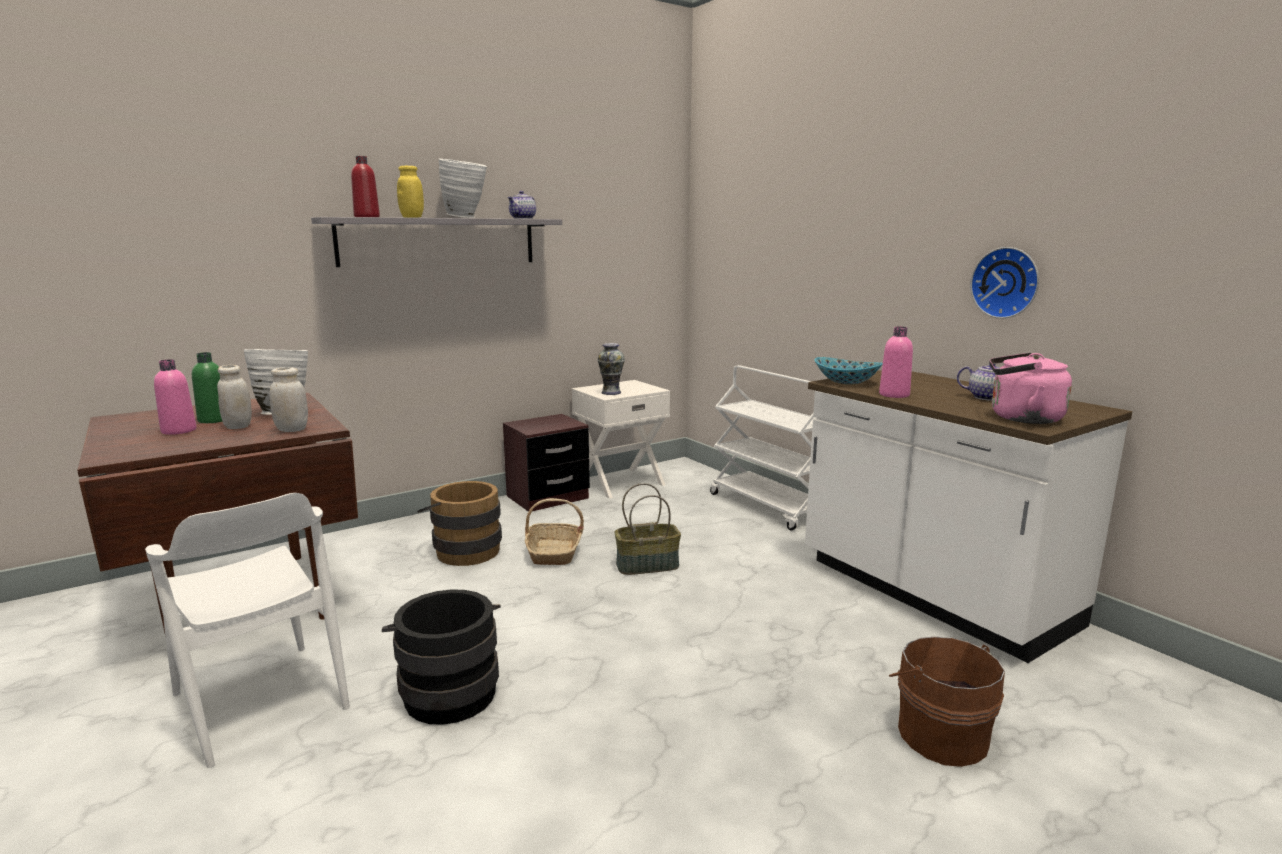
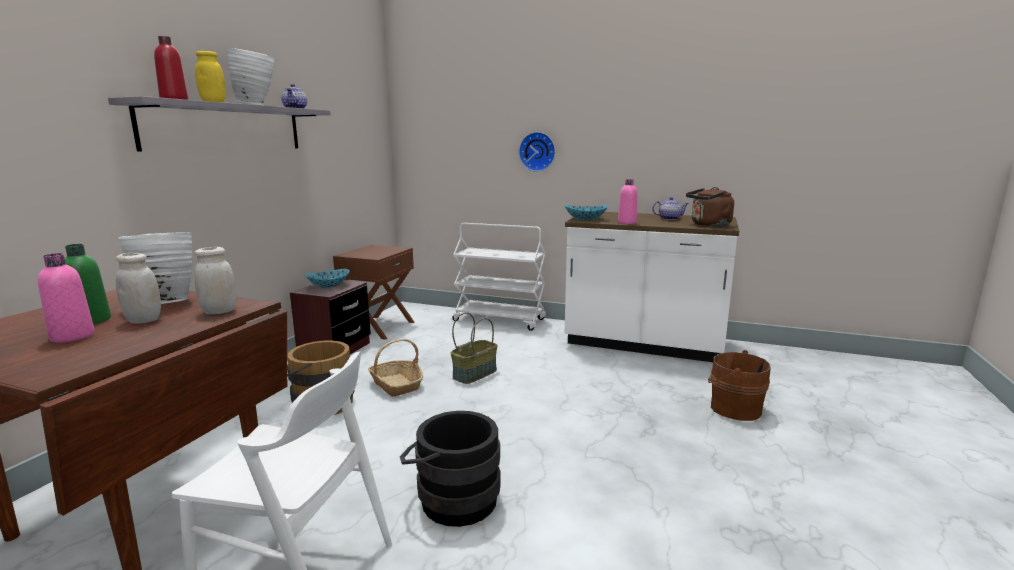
camera: 35 degrees left, 0 degrees up
(546, 422) = (328, 286): none -> bowl
(611, 392) = (372, 254): vase -> none
(620, 482) = (378, 327): white nightstand -> brown nightstand
(1006, 282) = (657, 151): wall clock -> wall clock (537, 151)
(1021, 418) = (709, 225): pink kettle -> brown kettle

